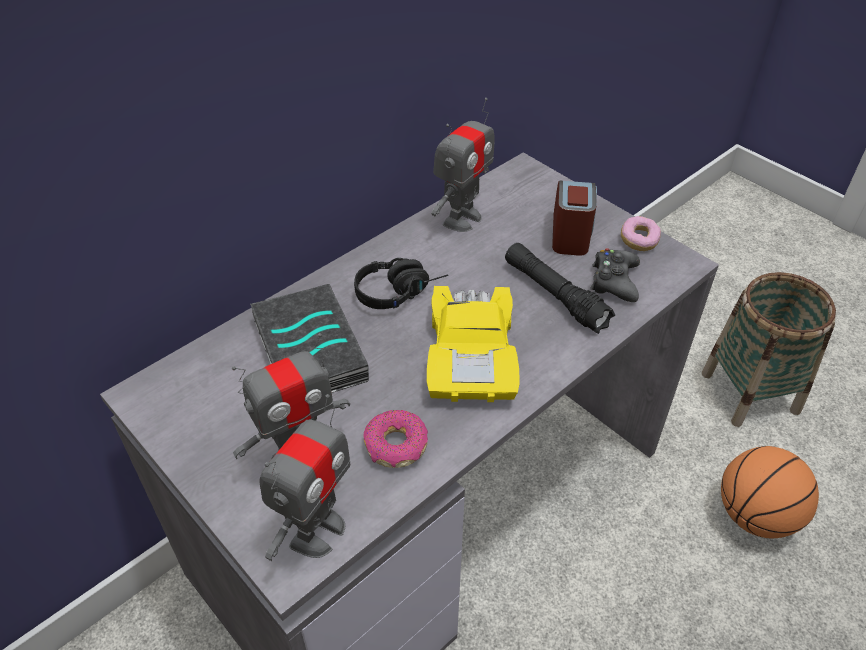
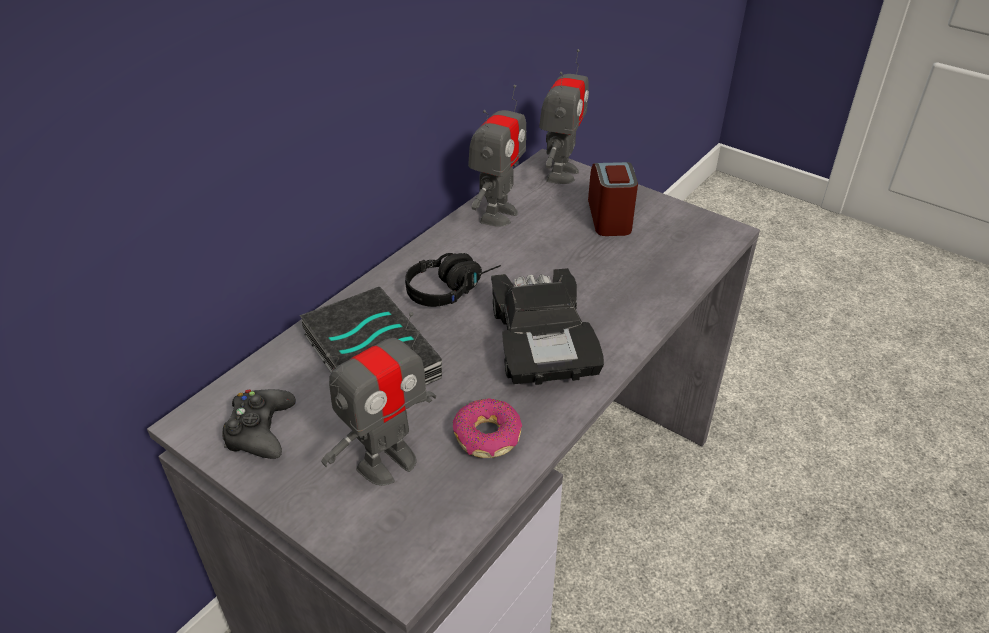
camera: 10 degrees left, 5 degrees down
(317, 531) = (425, 533): toy robot -> toy robot (561, 173)
(471, 355) = (542, 340): yellow toy car -> black toy car
(554, 295) = (610, 274): black flashlight -> none
(614, 281) = (665, 255): black game controller -> black game controller (260, 431)
(638, 241) = (678, 216): donut -> none
(750, 392) = (783, 371): basket -> none
(755, 515) = (817, 487): basketball -> none

